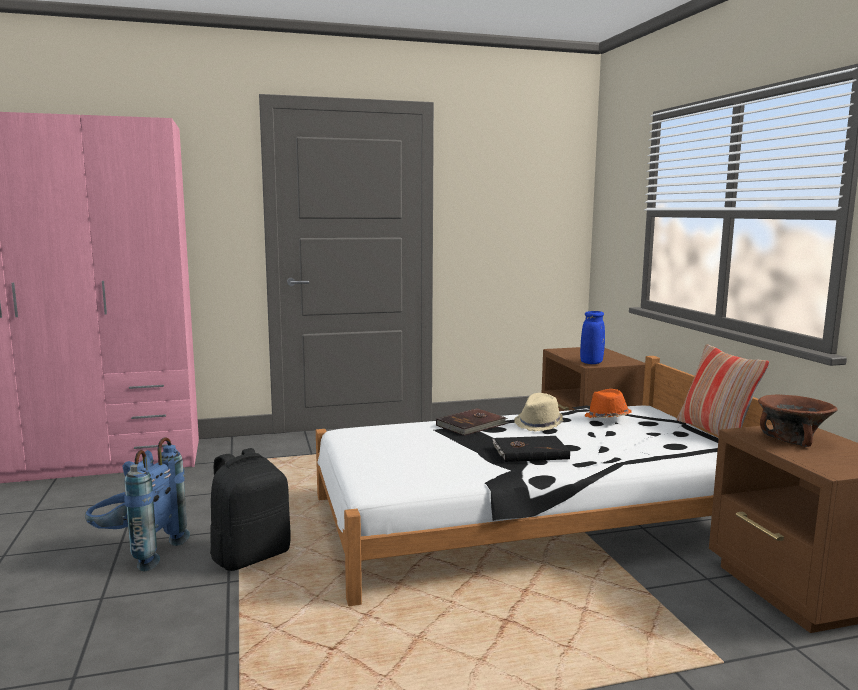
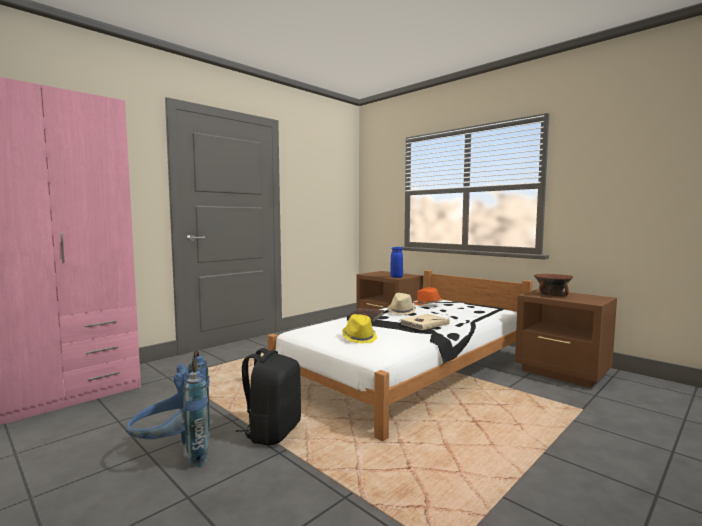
camera: 30 degrees left, 5 degrees down
(401, 457) = (359, 338): none -> yellow hat
(529, 452) = (424, 324): black book -> beige book
(715, 432) = (483, 304): pillow -> none

